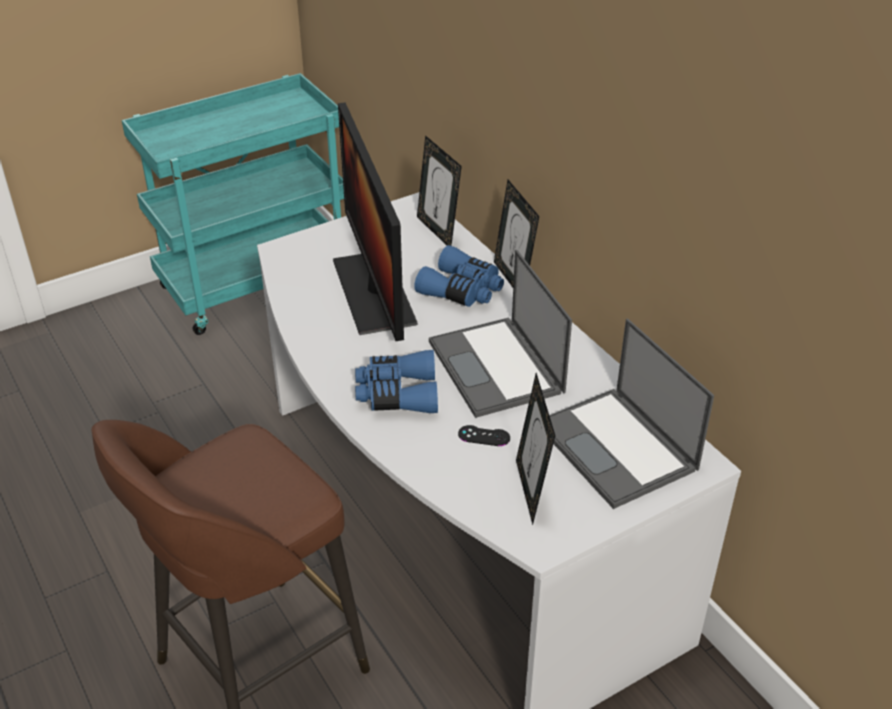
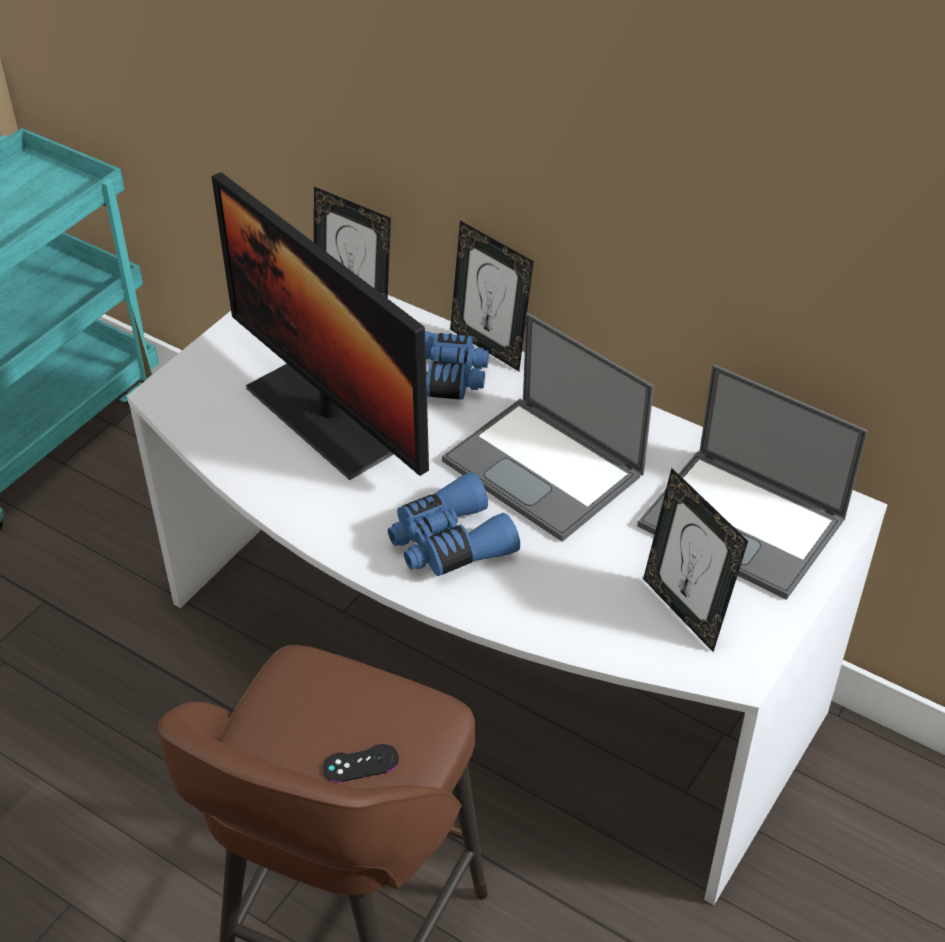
camera: 25 degrees left, 5 degrees up
(484, 436) = (587, 561): black game controller -> black game controller (361, 763)

